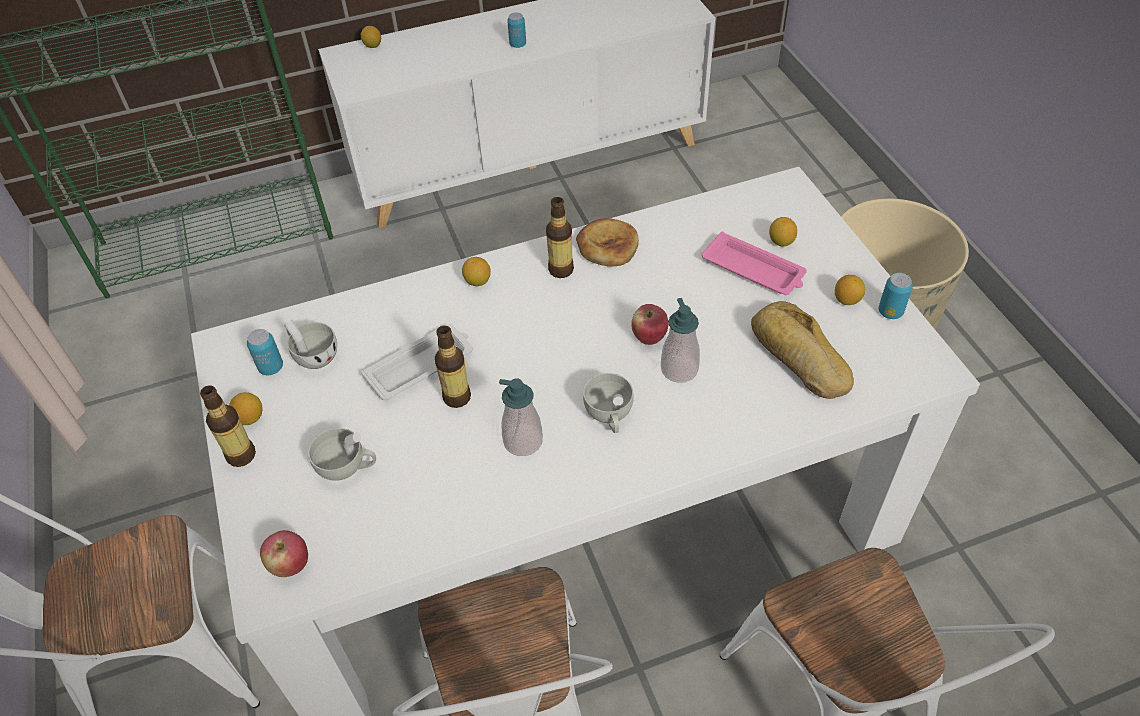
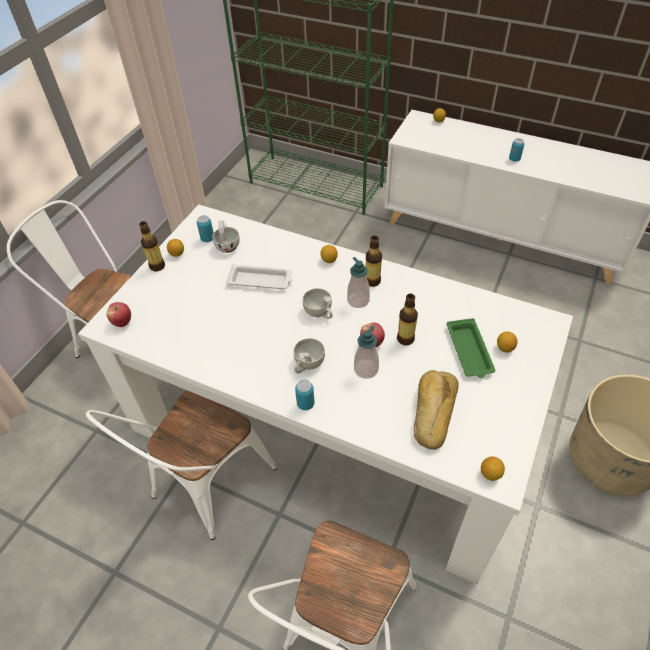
camera: 45 degrees right, 0 degrees up
(347, 467) = (184, 300): white cup -> white cup (320, 312)
(457, 397) = (257, 305): bottle -> bottle (405, 339)
(523, 441) = (258, 345): soap dispenser -> soap dispenser (358, 300)
(607, 246) = (409, 285): bread -> none
(754, 270) = (469, 351): pink tray -> green tray
(847, 300) = (501, 405): lemon -> lemon (490, 474)
(890, 312) = (518, 431): can -> can (305, 404)

